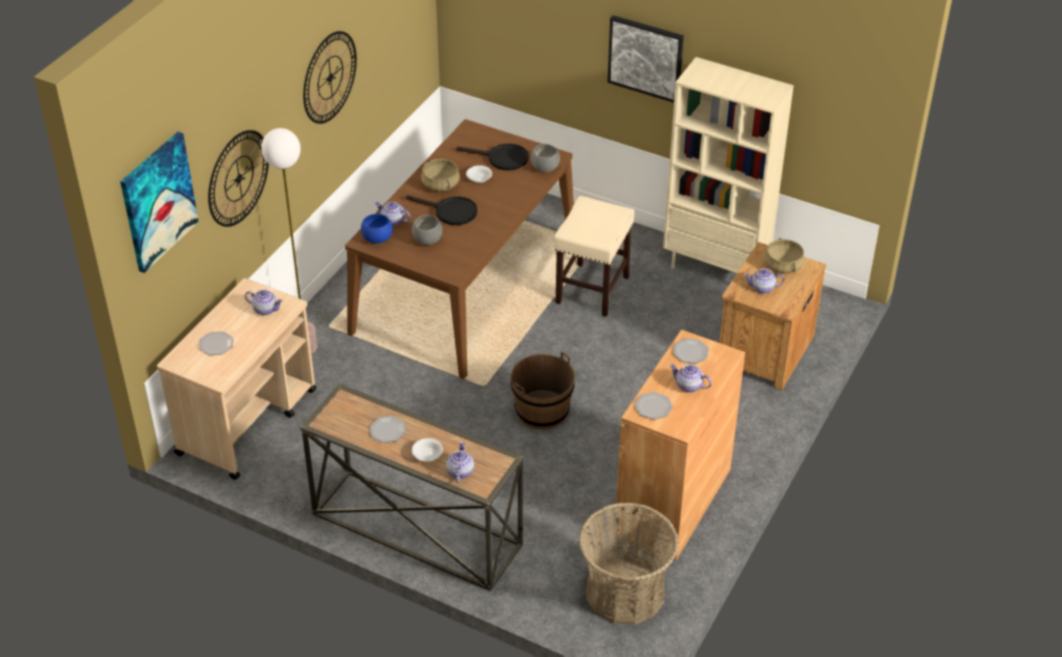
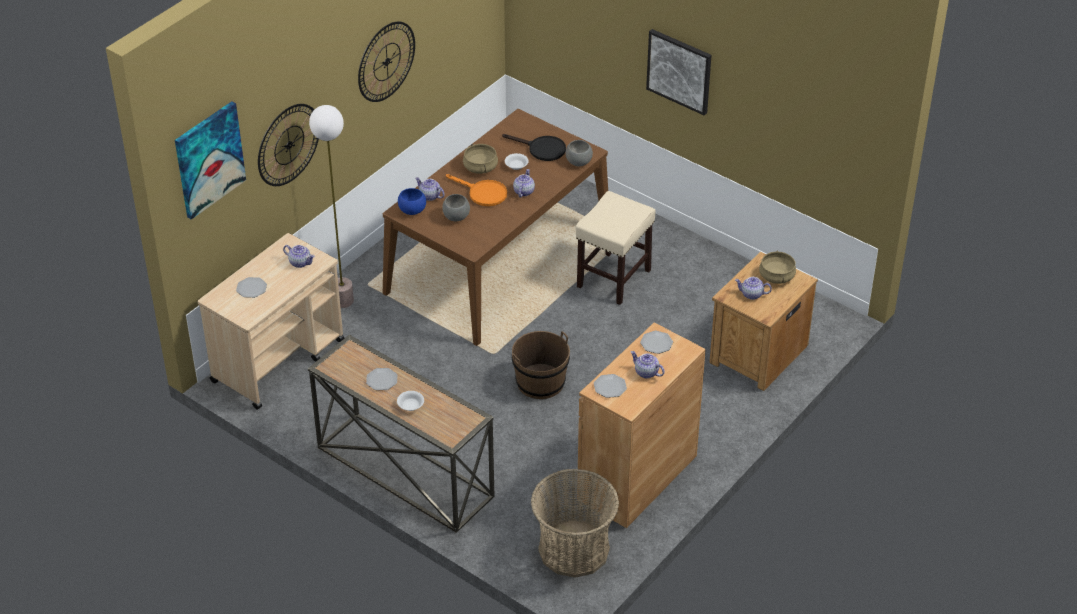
camera: 10 degrees right, 0 degrees up
(450, 212) = (483, 193): black frying pan -> orange frying pan
(459, 471) = (435, 422): teapot -> teapot (523, 191)
(716, 268) = (734, 272): beige bookcase -> none

